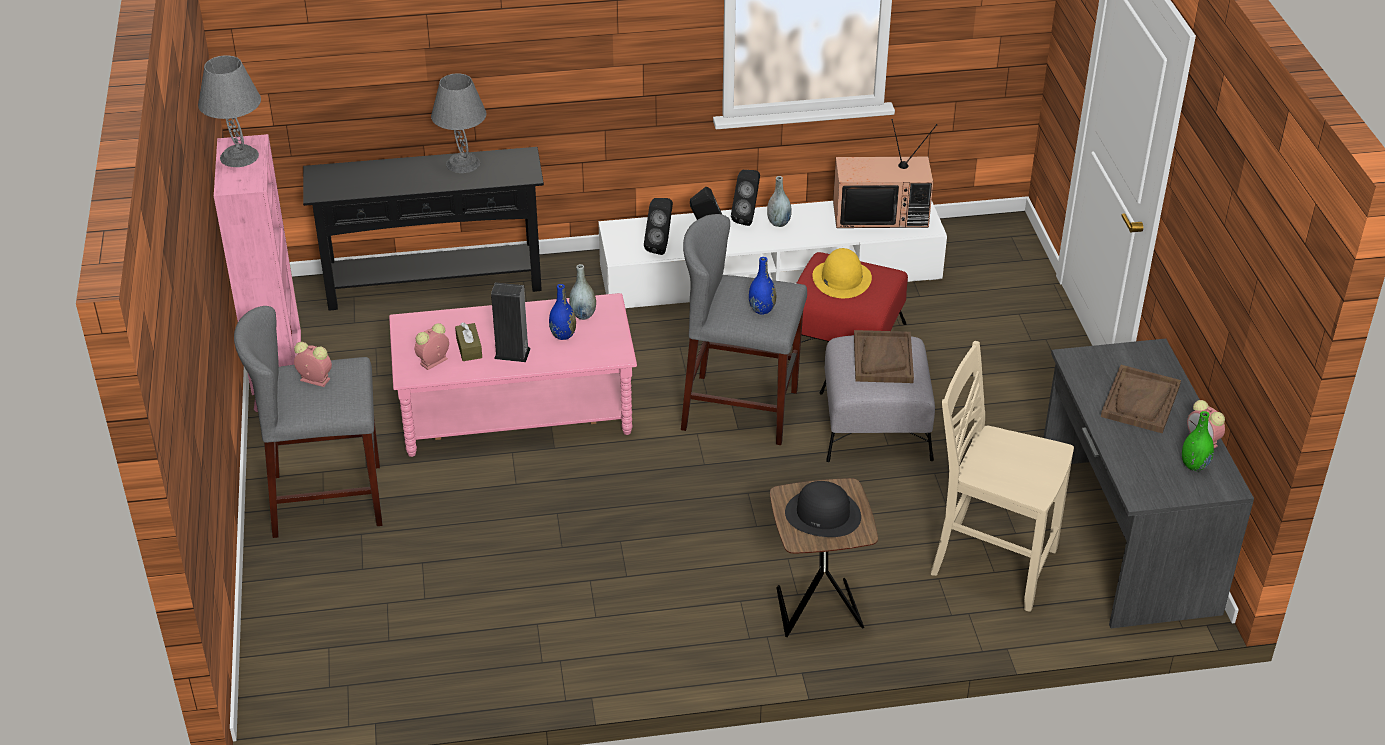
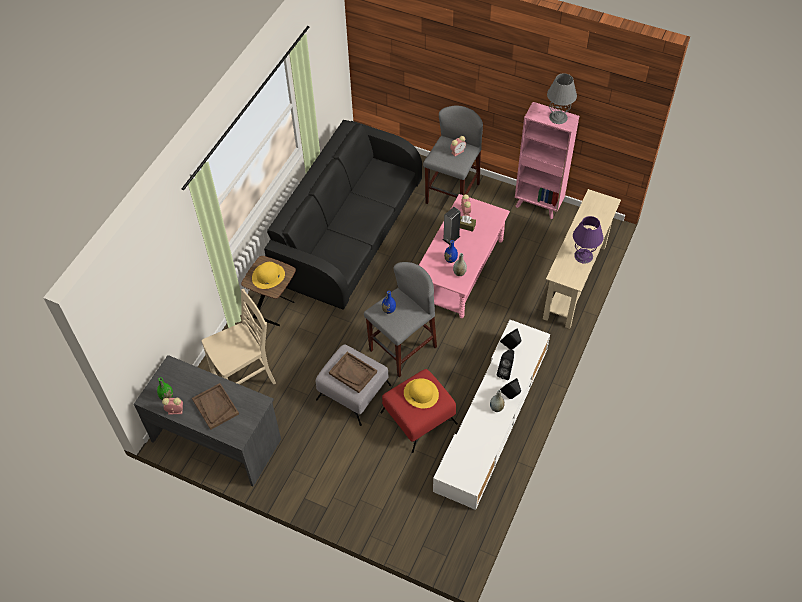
camera: 125 degrees right, 15 degrees up
(434, 284) = (575, 282): black console table -> beige console table
(463, 163) = (583, 256): grey table lamp -> purple table lamp
(542, 600) = (348, 231): none -> black sofa
(823, 514) = (268, 276): black hat -> yellow hat
(881, 213) = (472, 460): television -> none

